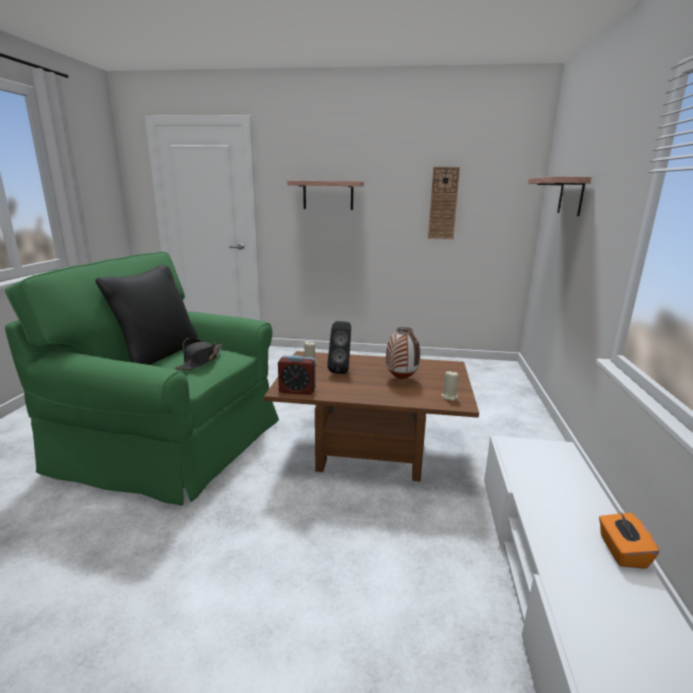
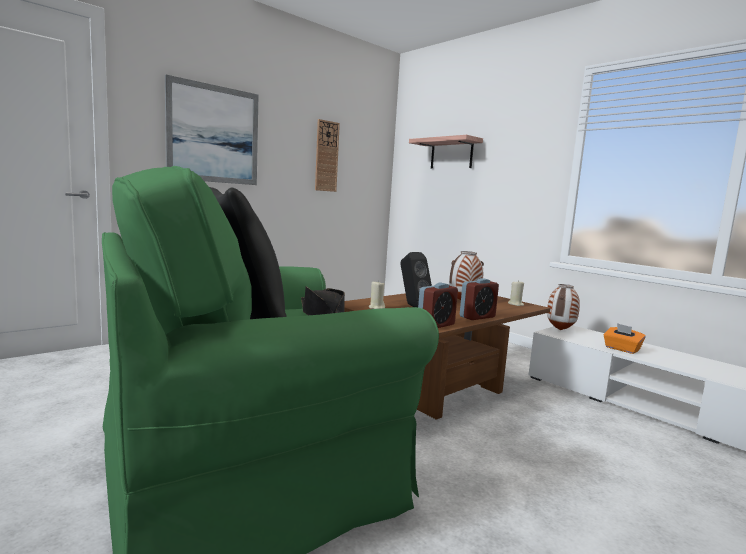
camera: 50 degrees left, 10 degrees down
(328, 195) = (213, 134): shelf -> picture
(356, 395) = (477, 317): none -> alarm clock
(533, 446) = (560, 330): none -> vase
(621, 551) = (690, 357): orange tissue box -> orange tissue box (621, 349)

